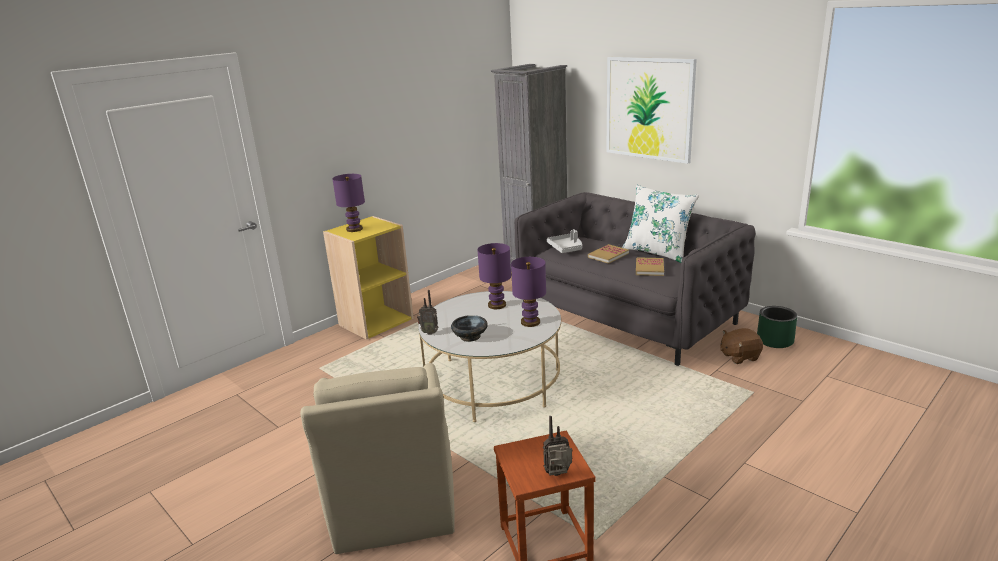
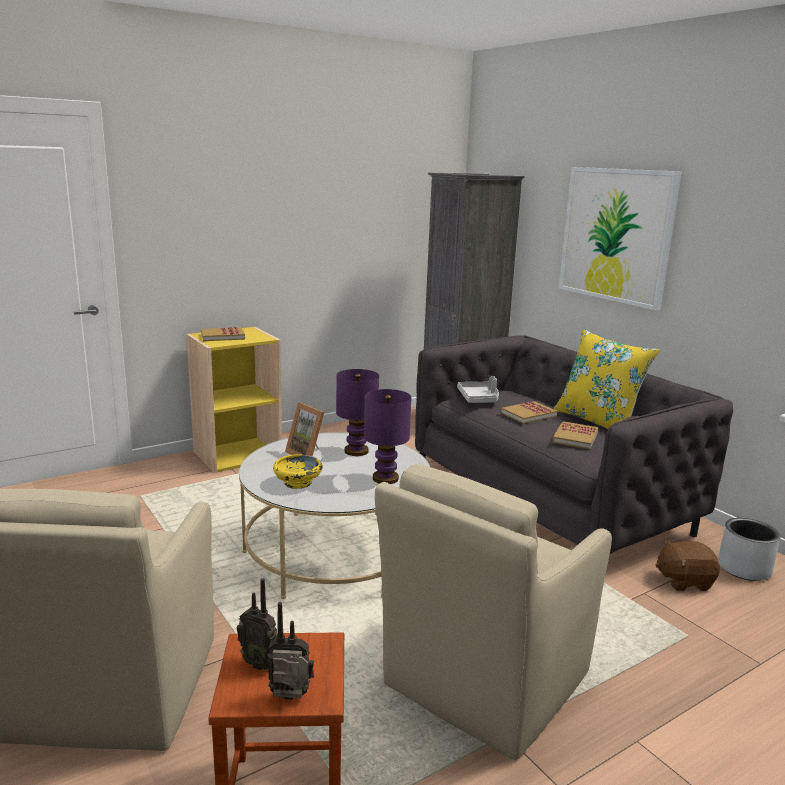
camera: 10 degrees right, 5 degrees down
(355, 229) = (223, 336): purple table lamp -> book
(429, 332) = (252, 469): radio -> radio (259, 663)
(463, 313) = (308, 454): none -> picture frame
(470, 337) = (297, 483): black bowl -> yellow bowl
(636, 448) = (482, 682): none -> beige armchair
(657, 252) = (598, 421): white pillow -> yellow pillow
(775, 341) = (744, 569): green planter -> grey planter

